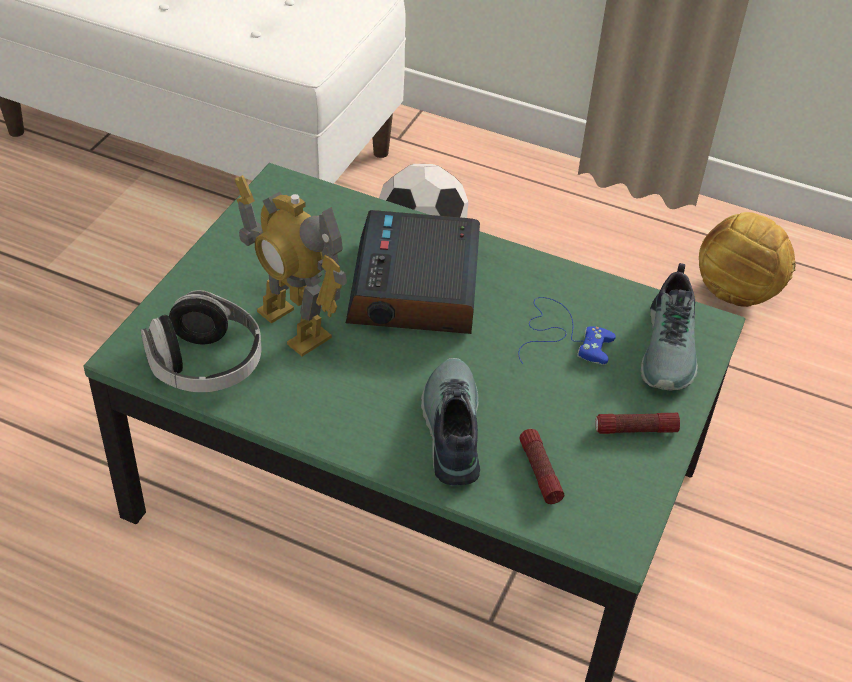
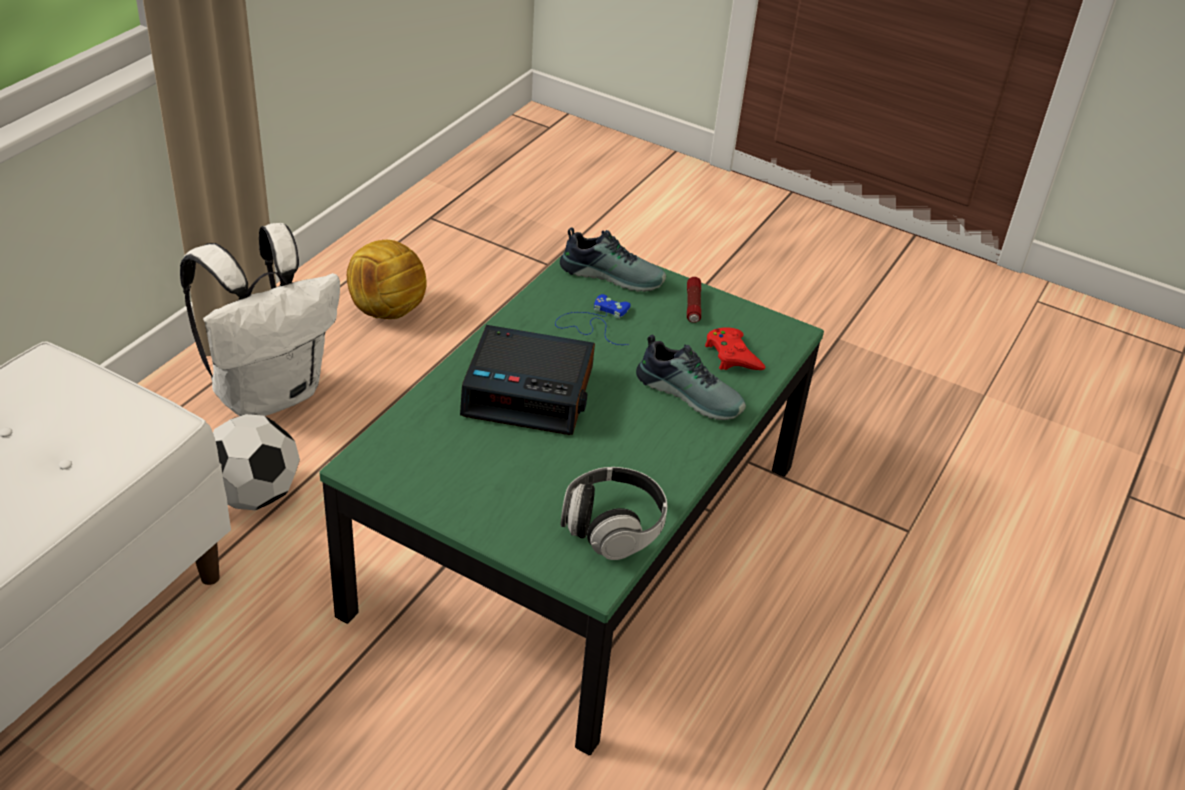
camera: 85 degrees left, 5 degrees down
(293, 325) = (568, 469): toy robot -> none
(449, 429) = (691, 393): shoe -> shoe turned 150 degrees counterclockwise
(539, 472) = (732, 355): flashlight -> red game controller
(565, 229) = (270, 392): none -> white backpack

